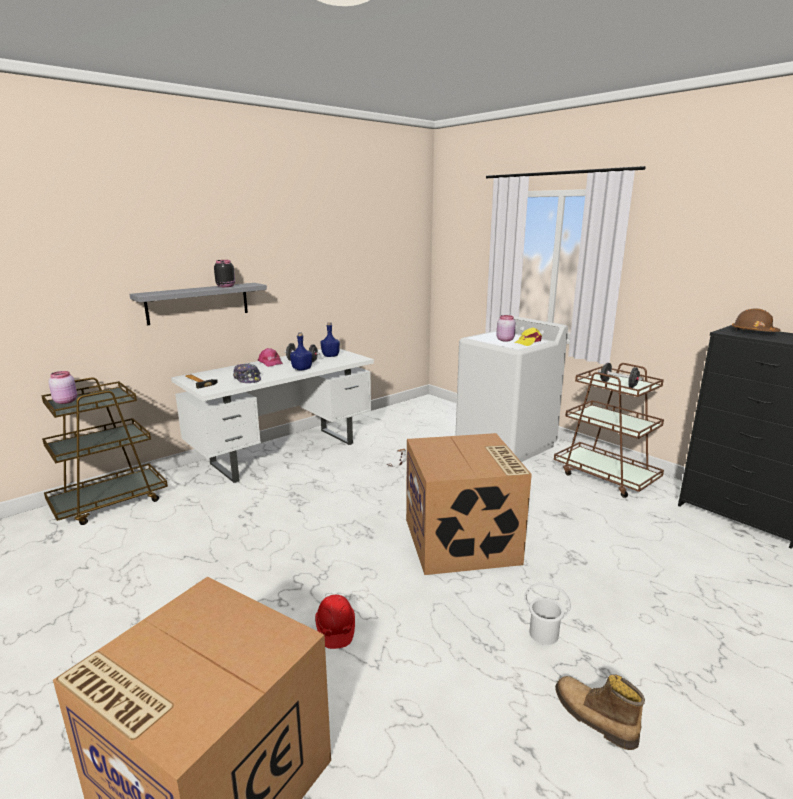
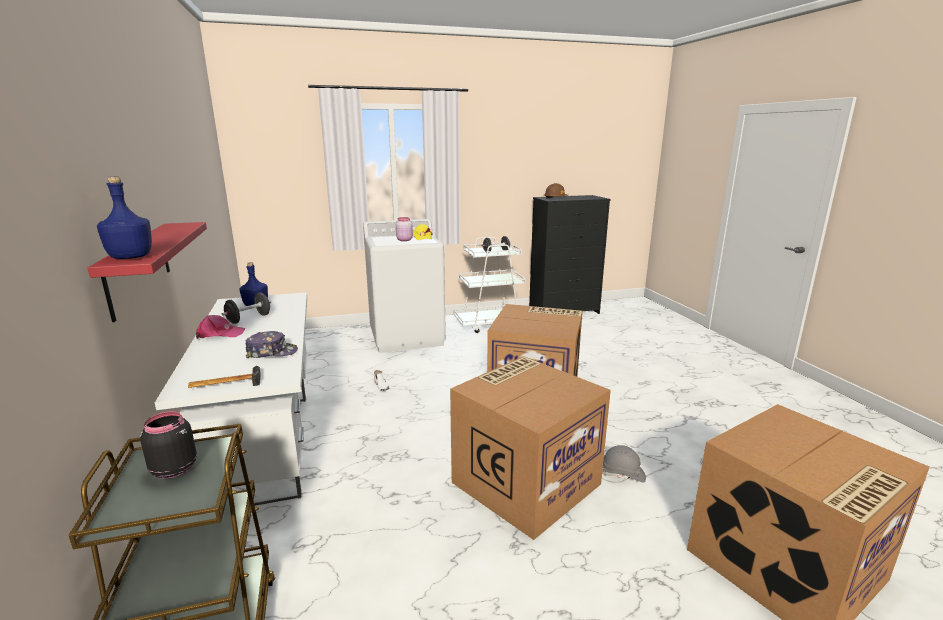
camera: 65 degrees left, 0 degrees up
(66, 401) = (130, 510): pink jar -> none
(198, 303) = (139, 267): grey shelf -> red shelf
(226, 286) = (169, 231): black jar -> black jar (174, 469)
(292, 569) = (525, 481): none -> cardboard box
(301, 369) = (283, 323): blue bottle -> blue bottle (131, 257)
(335, 629) = (622, 474): red hard hat -> grey hard hat
(543, 633) = (649, 396): white bucket -> none
(593, 718) = (718, 404): boot -> none
(605, 477) = (491, 324): brown cart -> white cart

